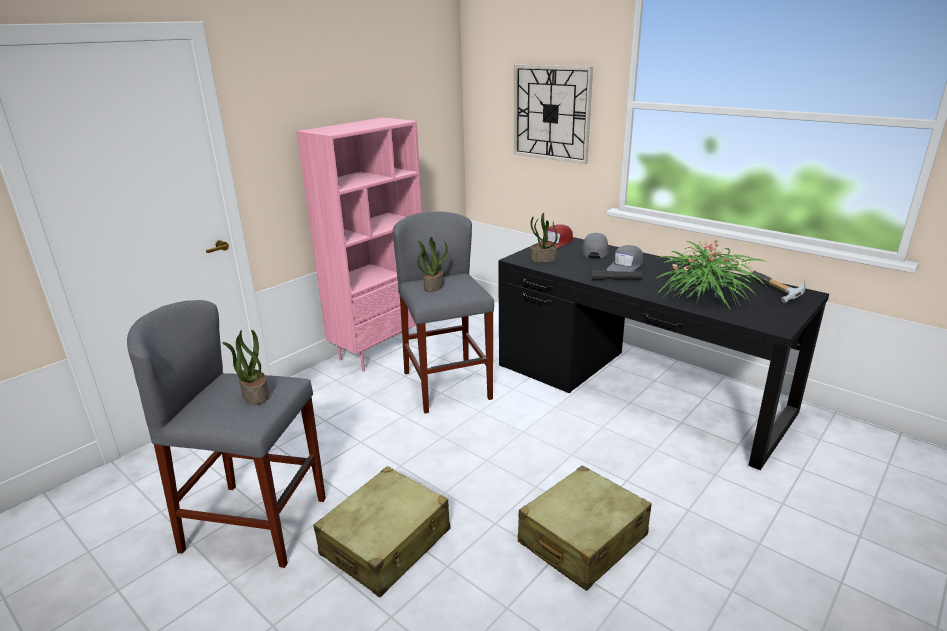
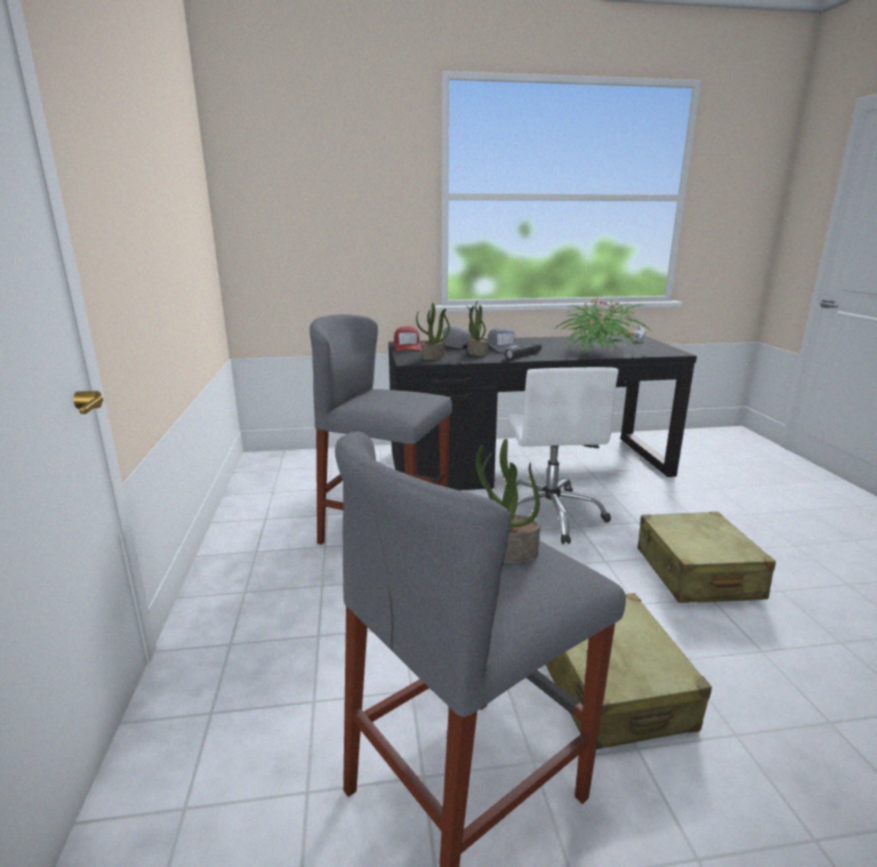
camera: 50 degrees left, 5 degrees down
(381, 350) = (243, 537): pink bookcase -> none
(433, 286) = (381, 401): potted plant -> potted plant (476, 353)
(551, 113) = (350, 211): wall clock -> none
(569, 434) = (550, 514): none -> white office chair

